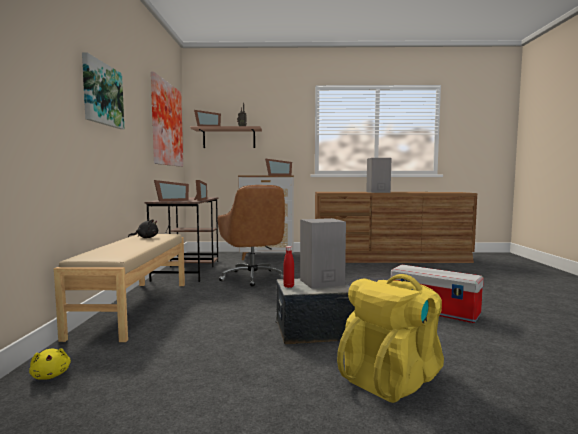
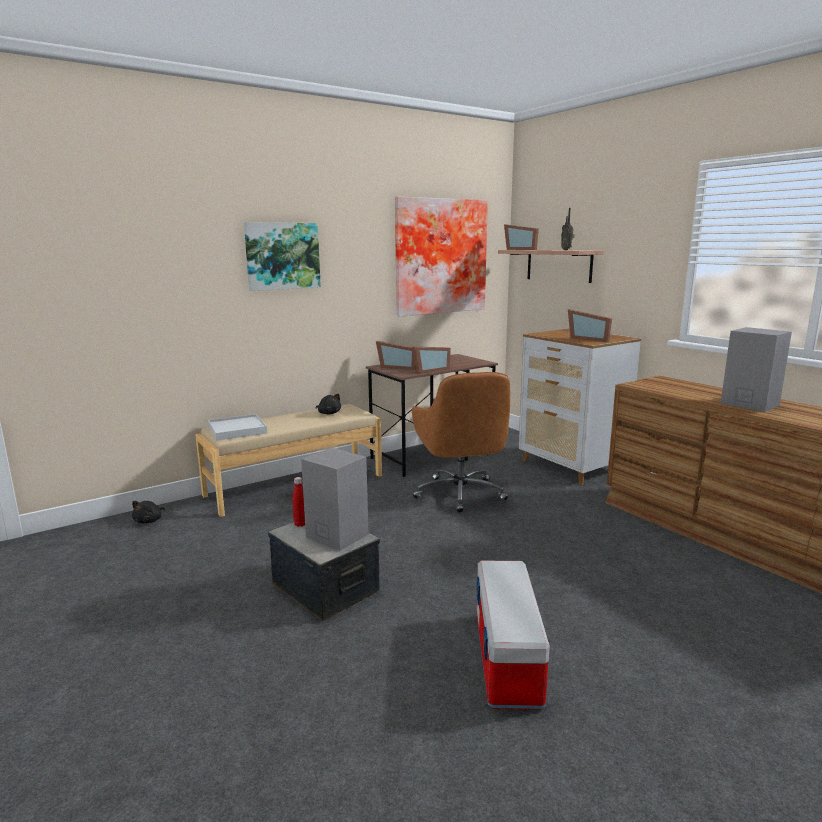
camera: 55 degrees right, 10 degrees up
(51, 375) = (149, 521): yellow plush toy -> black plush toy
(106, 254) = (237, 430): none -> white tray
(252, 278) = (459, 493): brown office chair -> brown office chair turned 45 degrees counterclockwise
(392, 378) = (238, 673): yellow backpack -> none

